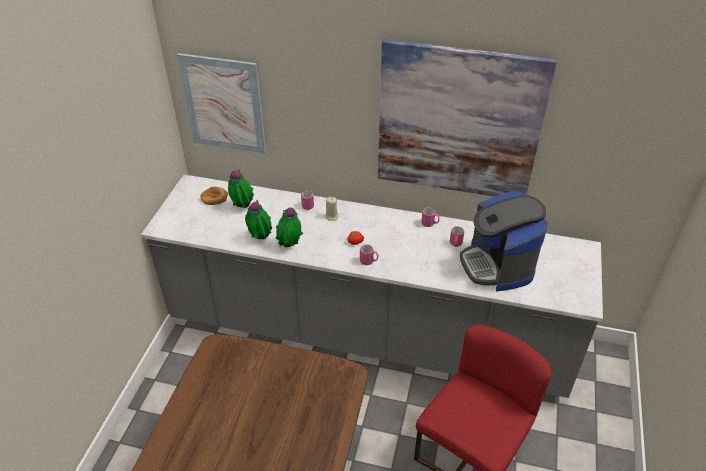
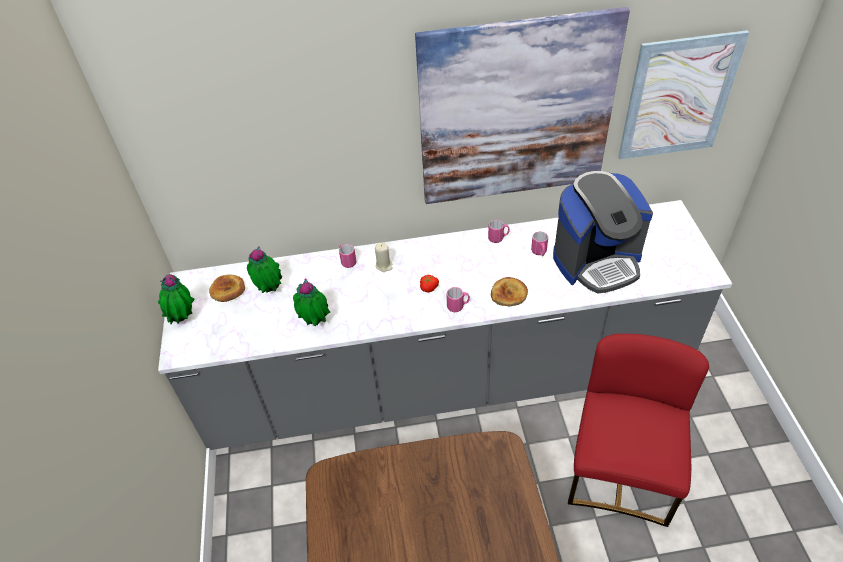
camera: 20 degrees left, 5 degrees up
(223, 104) = (209, 169): picture -> picture (678, 97)
(290, 246) = (357, 320): potted plant -> potted plant (184, 319)
(412, 265) = (509, 294): none -> bread
(497, 265) = (596, 261): coffee machine -> coffee machine turned 75 degrees counterclockwise

